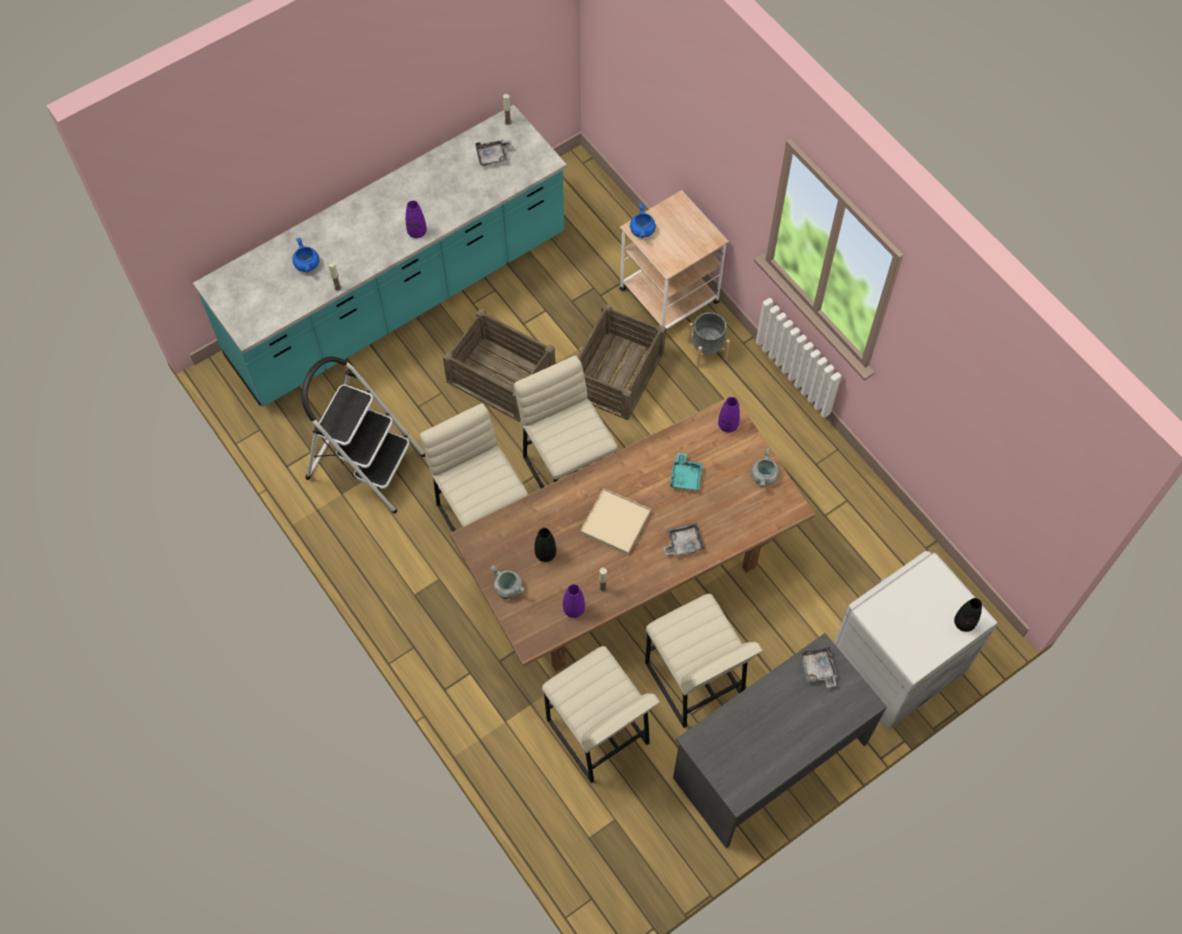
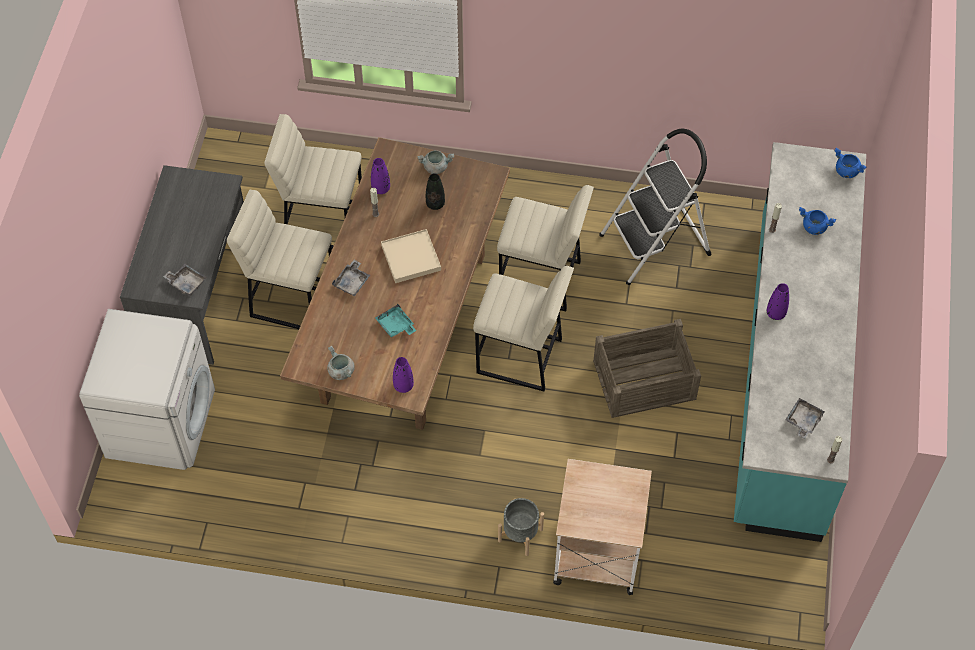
camera: 135 degrees right, 5 degrees down
(616, 373) = (566, 455): crate -> none
(642, 231) = (630, 482): blue cooking pot -> blue cooking pot (846, 171)
(964, 623) = (103, 374): black vase -> none

